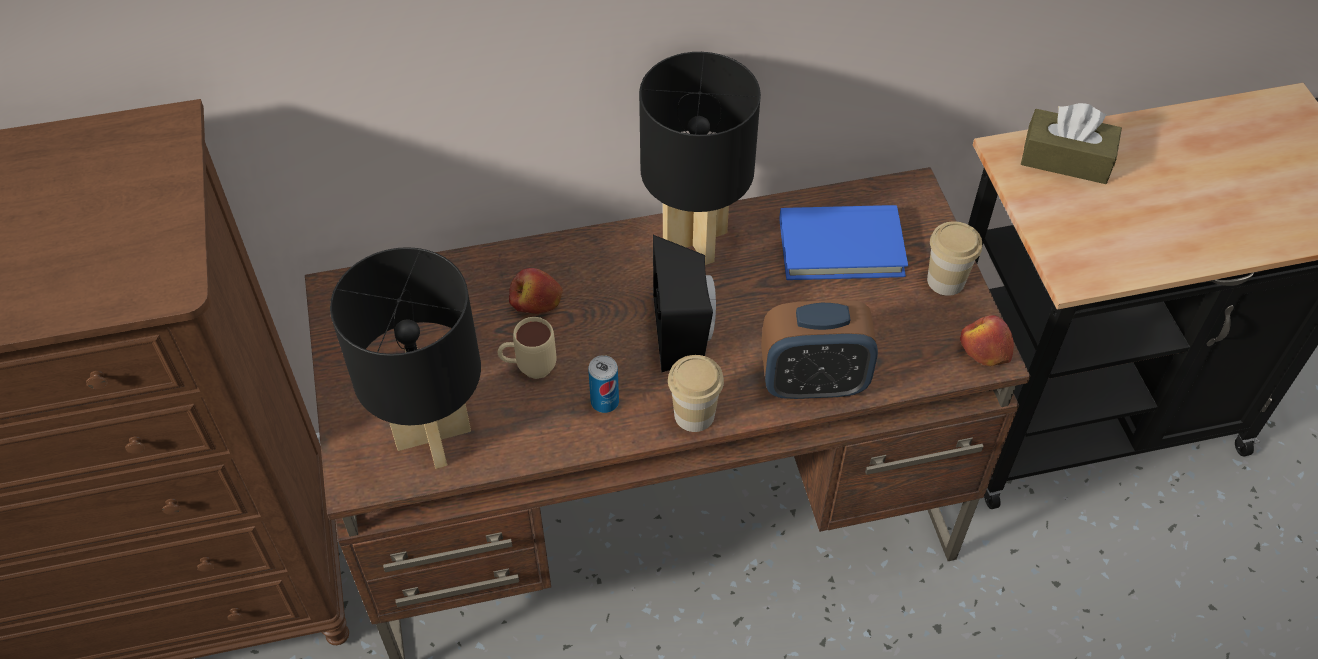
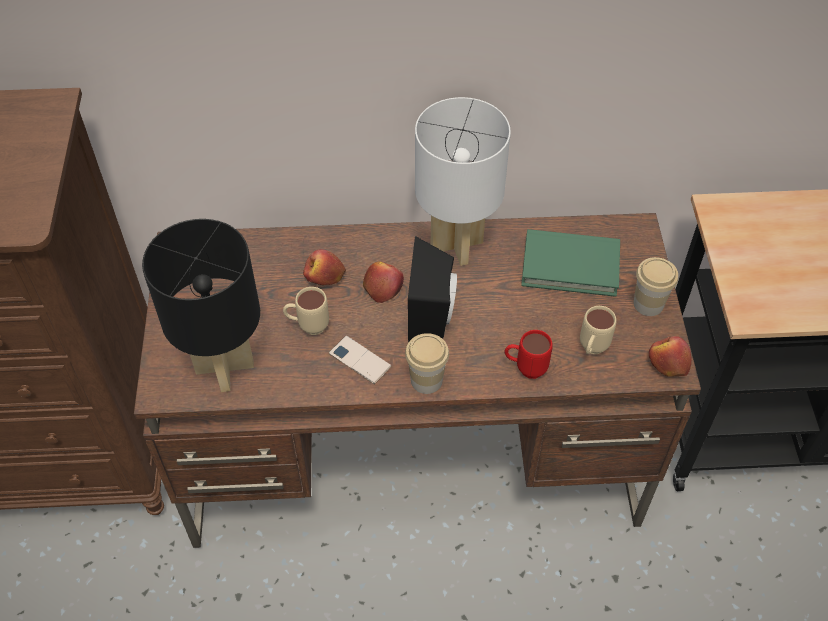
camera: 10 degrees right, 0 degrees up
(604, 402) = (360, 360): can -> phone
(613, 304) = (383, 286): none -> apple
(696, 239) = (457, 244): black table lamp -> white table lamp
(813, 382) = (525, 369): alarm clock -> red mug
(841, 247) = (570, 266): blue book -> green book
(889, 347) = (591, 350): none -> beige mug
(1066, 159) = (763, 220): brown tissue box -> none

